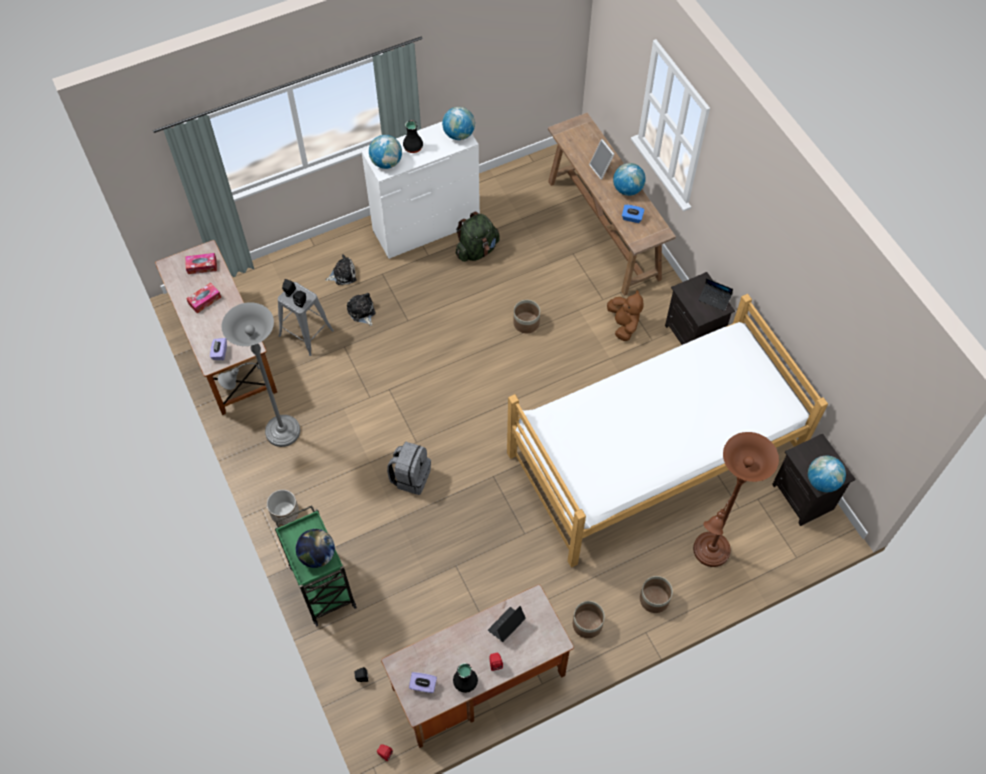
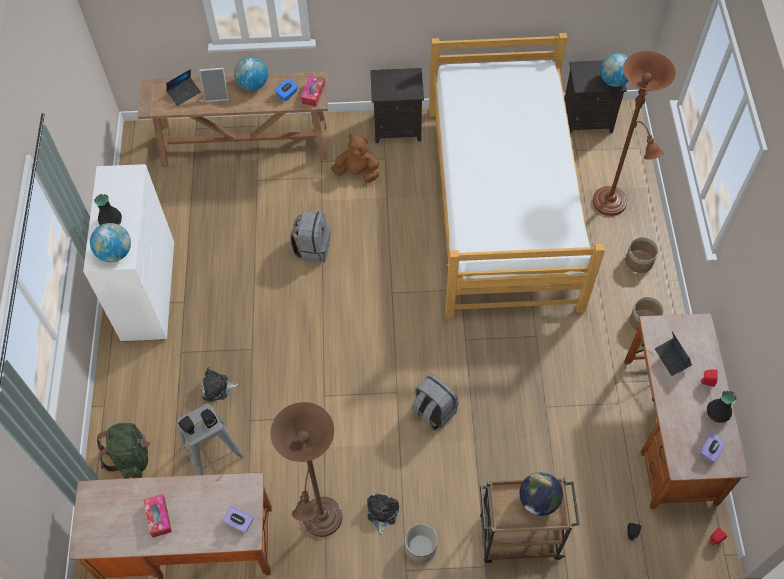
camera: 65 degrees left, 0 degrees up
(202, 266) = (108, 506): tissue box -> tissue box (313, 94)
(278, 432) = (321, 522): grey floor lamp -> brown floor lamp
(321, 584) = (517, 538): green cart -> brown cart
(343, 274) = (159, 390): plush toy -> plush toy (382, 512)
(459, 134) = (122, 175): globe -> none
(477, 250) = (204, 257): green backpack -> green backpack (131, 458)
(526, 323) = (312, 247): planter -> grey backpack
(714, 299) = (401, 76): laptop -> laptop (184, 93)

